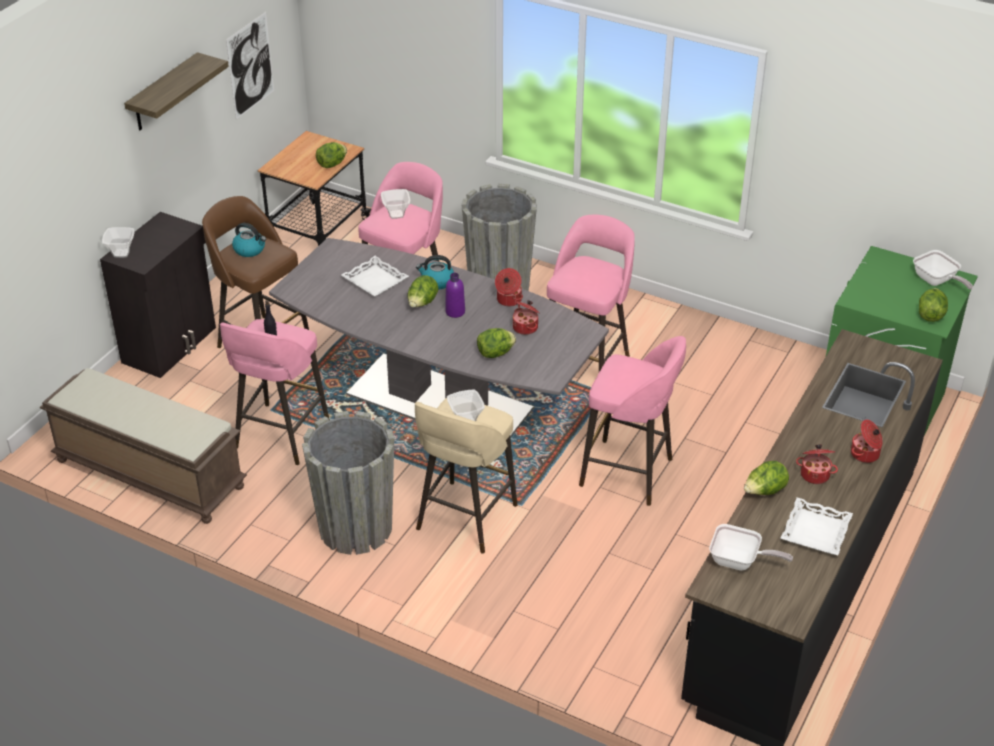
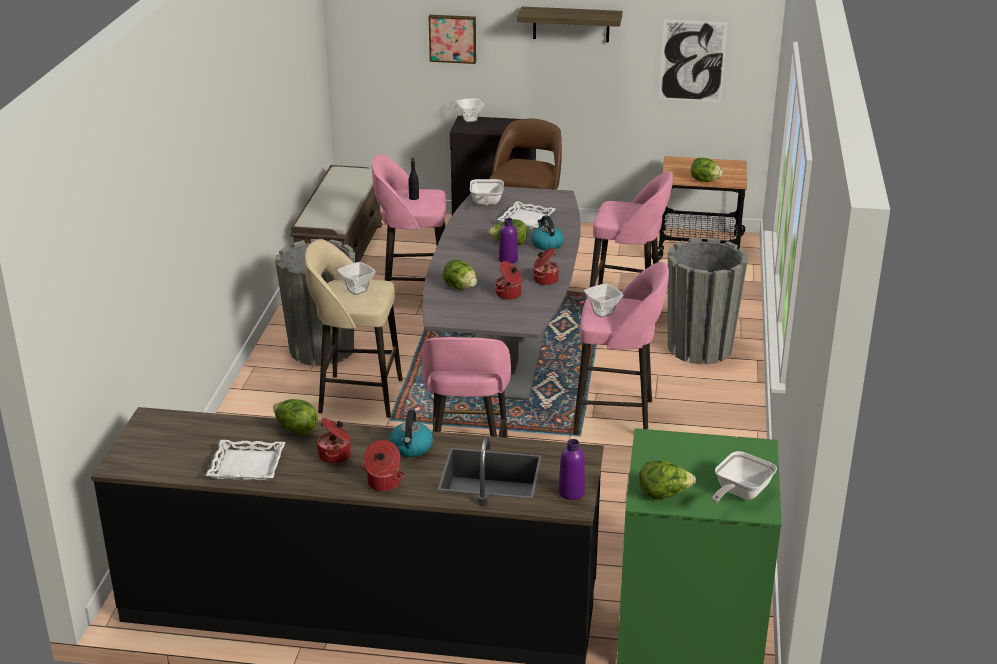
camera: 70 degrees right, 10 degrees down
(76, 179) = (453, 38): none -> picture
(250, 249) = (528, 166): kettle -> kettle (411, 448)
(395, 215) = (632, 209): bowl -> bowl (601, 312)
(739, 561) = (188, 428): frying pan -> frying pan (486, 203)
(903, 360) = (571, 492): none -> purple bottle

